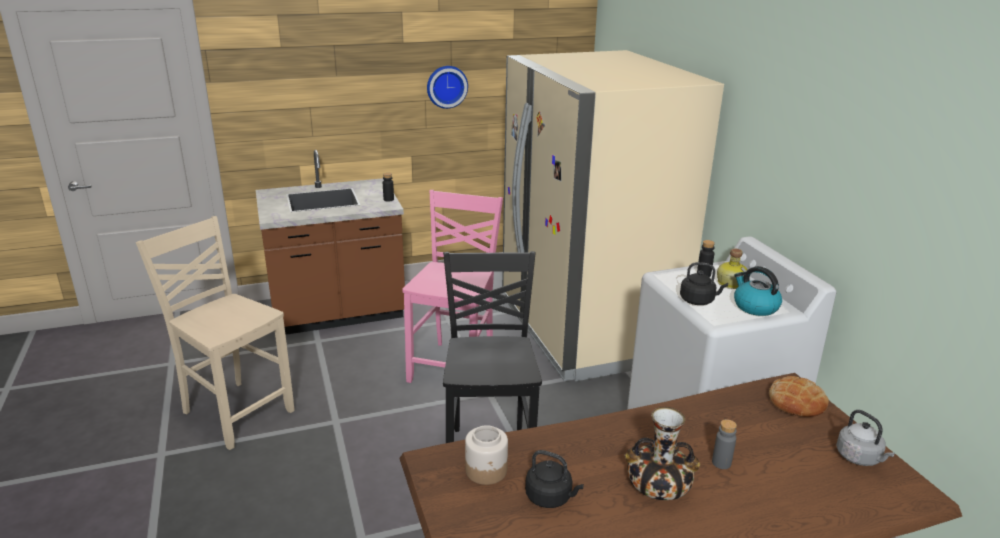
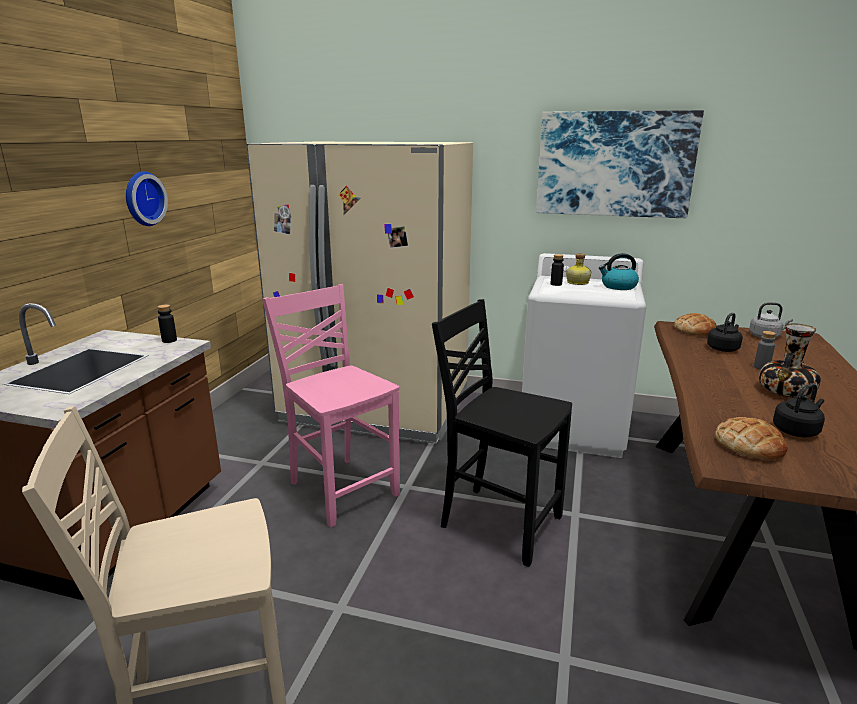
camera: 55 degrees left, 5 degrees down
(486, 470) = (749, 445): jar -> bread
(698, 301) = (595, 294): black kettle -> black kettle (723, 348)
(838, 152) = (614, 164): none -> picture

